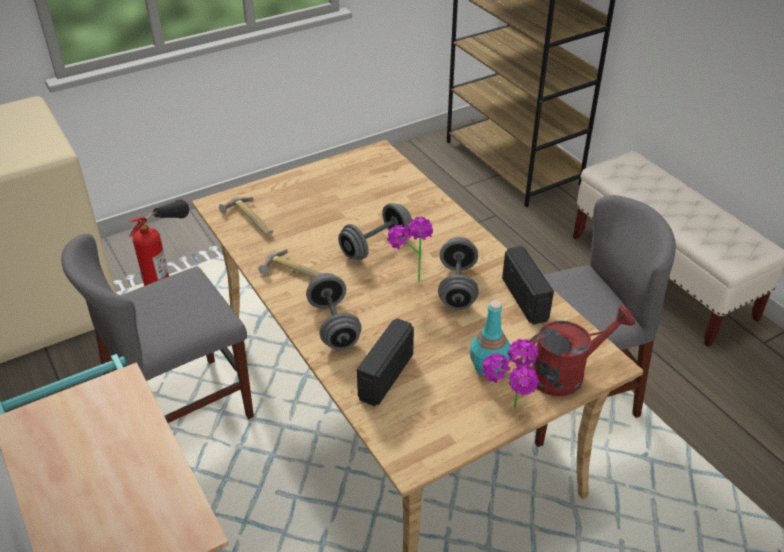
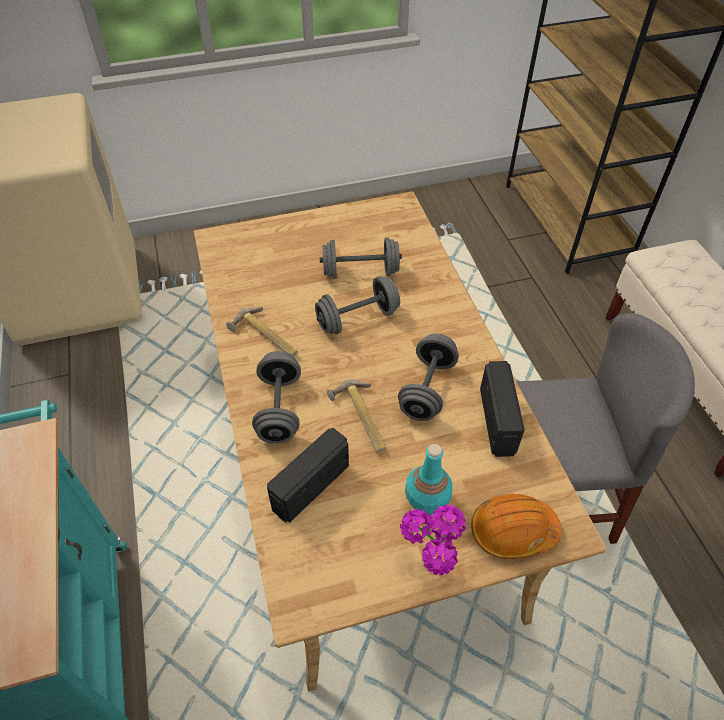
camera: 15 degrees right, 10 degrees up
(169, 272) = (199, 280): fire extinguisher -> none
(181, 411) = (164, 429): grey chair -> none
(249, 220) = (240, 264): hammer -> hammer (360, 419)
(363, 209) = (360, 272): none -> grey dumbbell
(411, 277) = (381, 365): potted plant -> none
(566, 373) = (512, 531): red watering can -> orange hard hat

